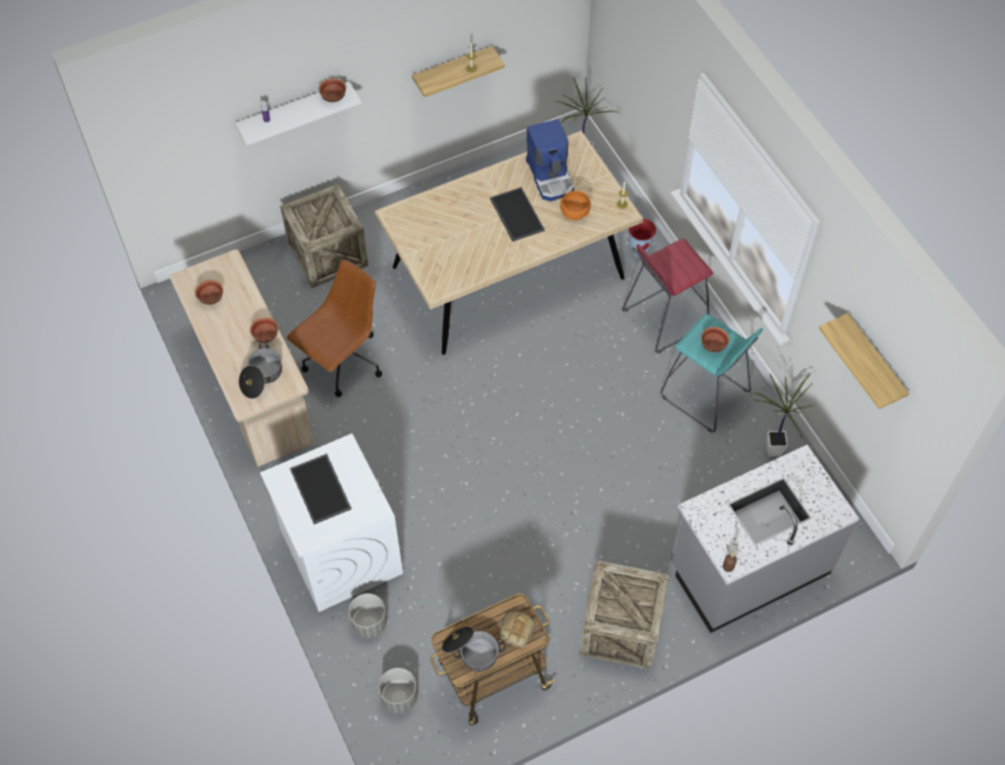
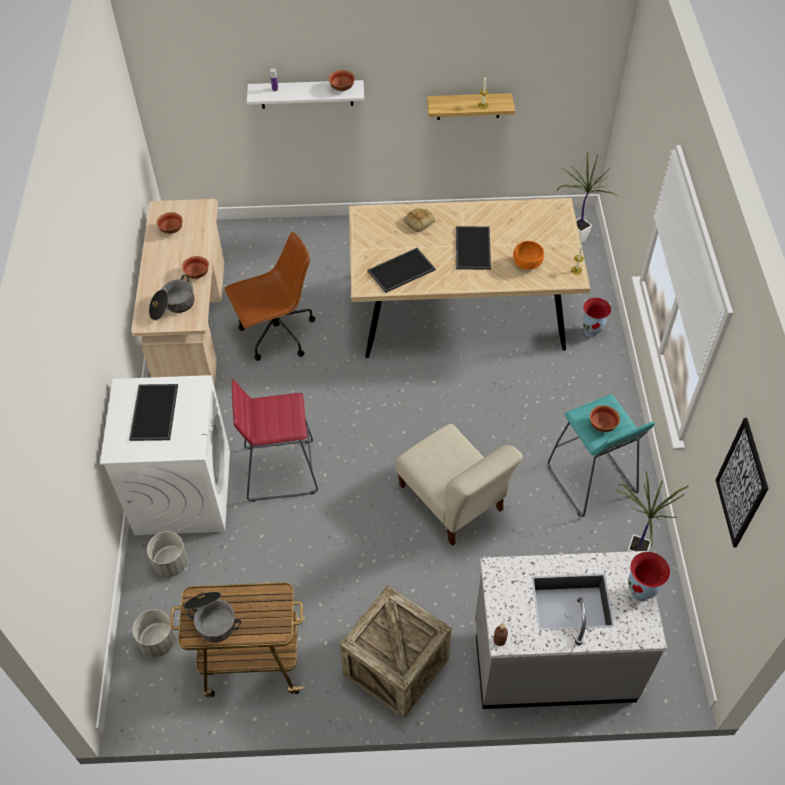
camera: 25 degrees right, 5 degrees down
(328, 254) = (314, 244): crate -> none
(462, 262) = (401, 271): none -> tray
(516, 629) = (266, 616): bread -> bread (419, 221)
(551, 176) = (522, 227): coffee machine -> none
(595, 462) = (453, 501): none -> beige chair
(664, 318) = (585, 397): red stool -> red stool (279, 470)
(819, 481) = (641, 592): none -> vase
(874, 362) = (741, 483): shelf -> picture

